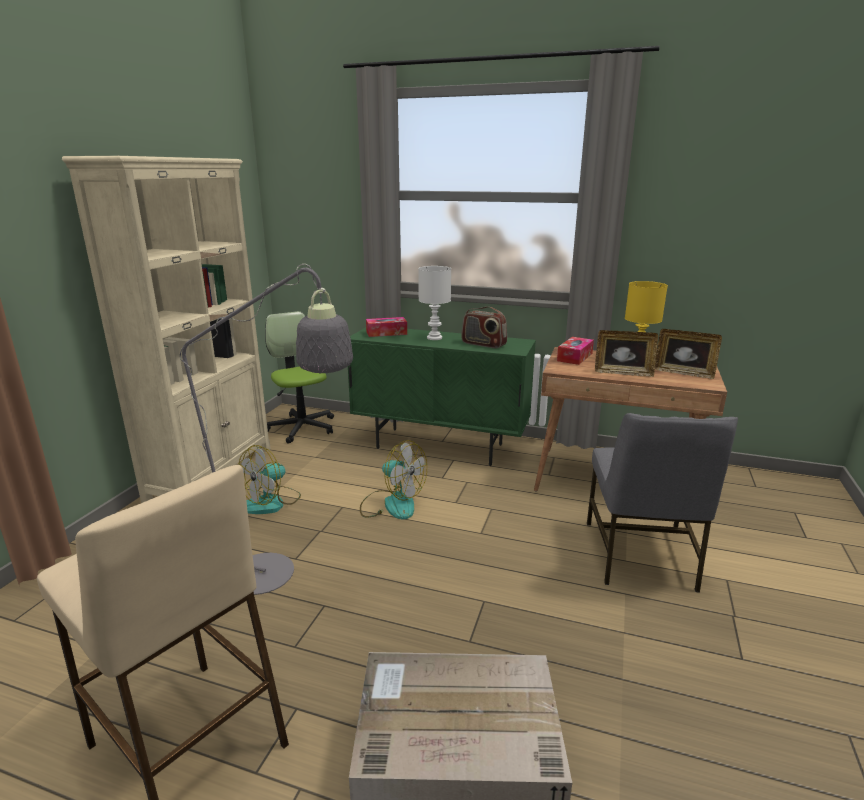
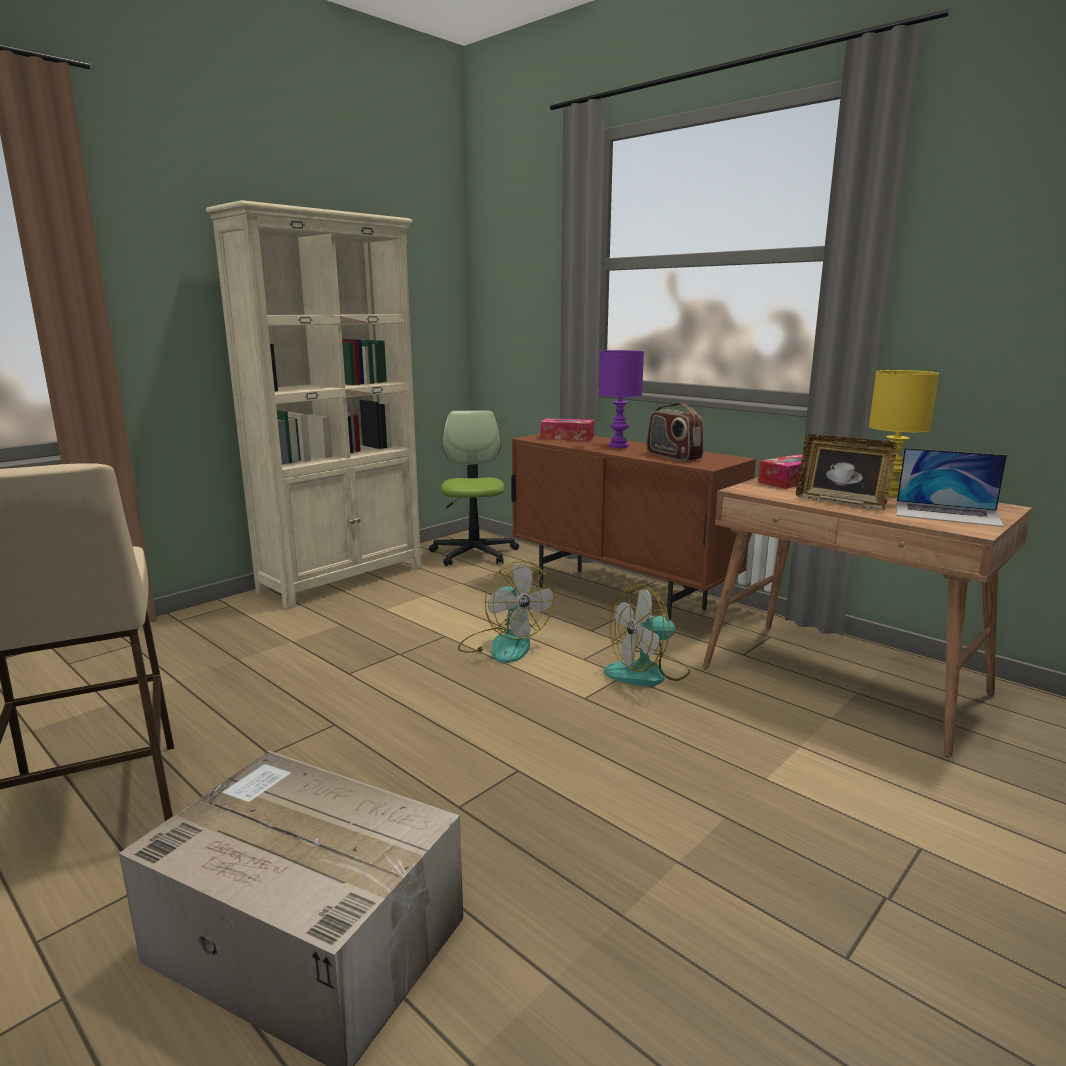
camera: 25 degrees right, 5 degrees down
(271, 502) = (375, 617): fan -> fan (648, 673)
(276, 577) = (314, 685): grey floor lamp -> none
(433, 338) = (617, 446): white table lamp -> purple table lamp
(440, 446) = (620, 598): green cabinet -> brown cabinet
(640, 556) = (795, 779): grey chair -> none
(683, 373) = (947, 513): picture frame -> laptop

